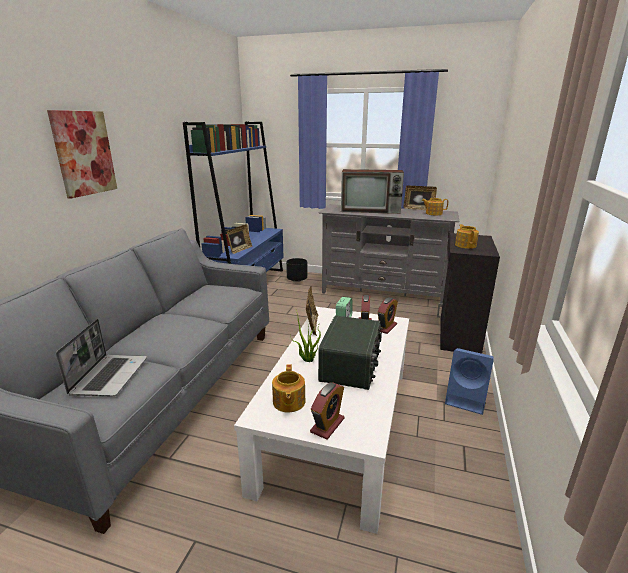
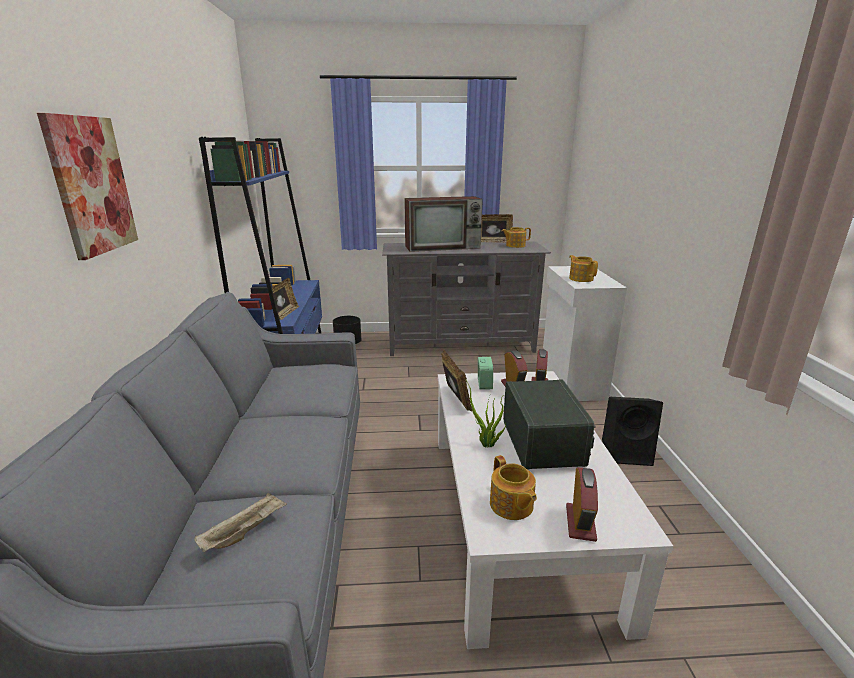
camera: 20 degrees left, 0 degrees up
(109, 376) = (245, 532): laptop -> beige tray
(458, 335) = (571, 381): black cabinet -> white cabinet
(467, 399) = (627, 452): blue speaker -> black speaker

